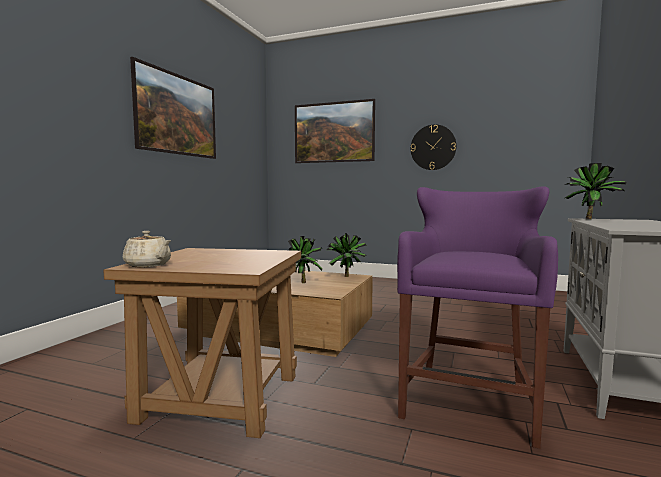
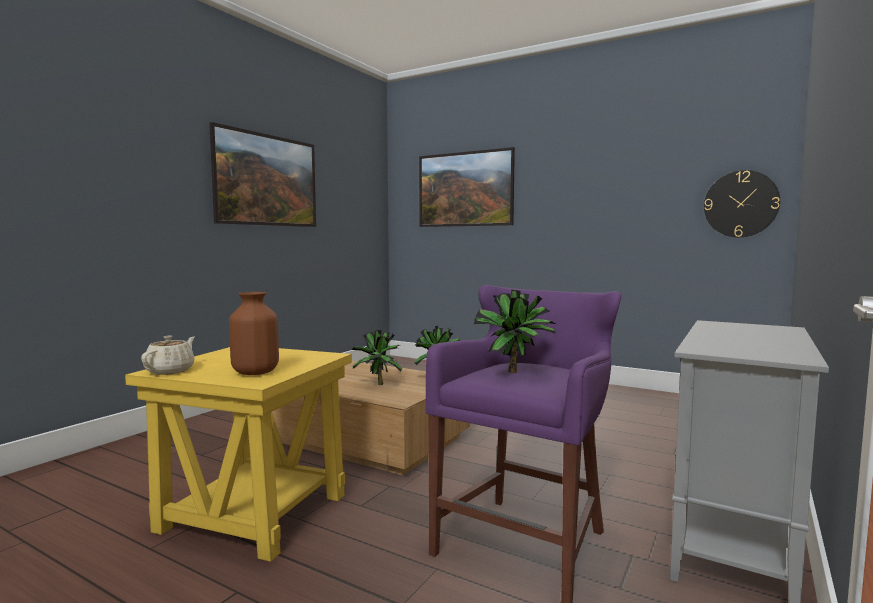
camera: 10 degrees right, 0 degrees up
(148, 265) = (171, 371): beige teapot -> beige teapot turned 120 degrees counterclockwise
(219, 398) = (252, 513): brown side table -> yellow side table
(233, 264) = (255, 372): none -> brown vase
(433, 147) = (586, 209): wall clock -> wall clock (740, 204)
(593, 219) = (722, 324): potted plant -> potted plant (516, 373)

